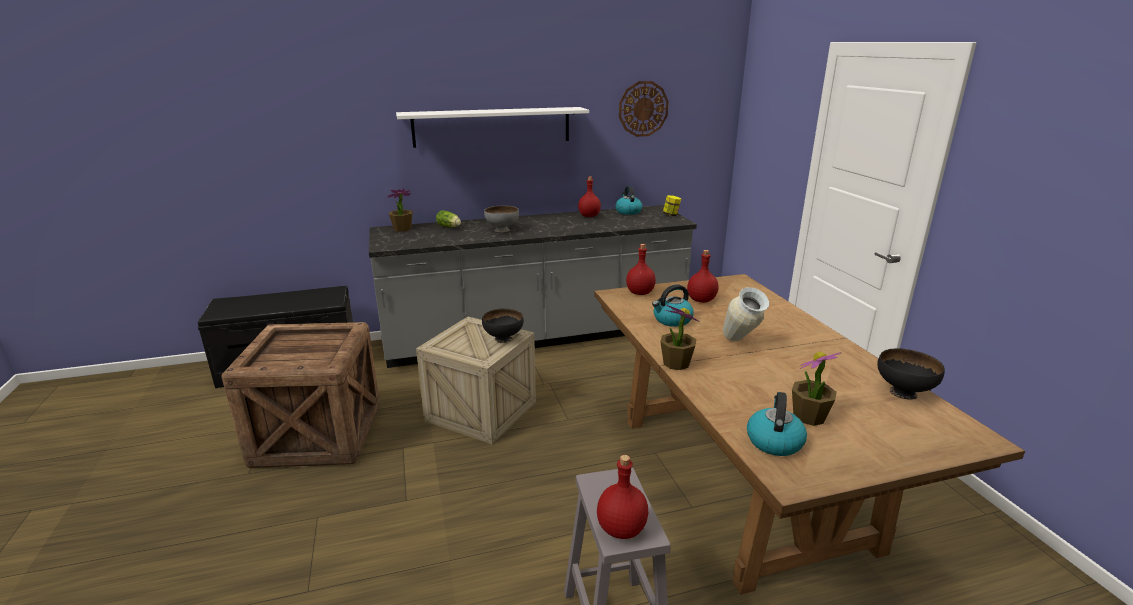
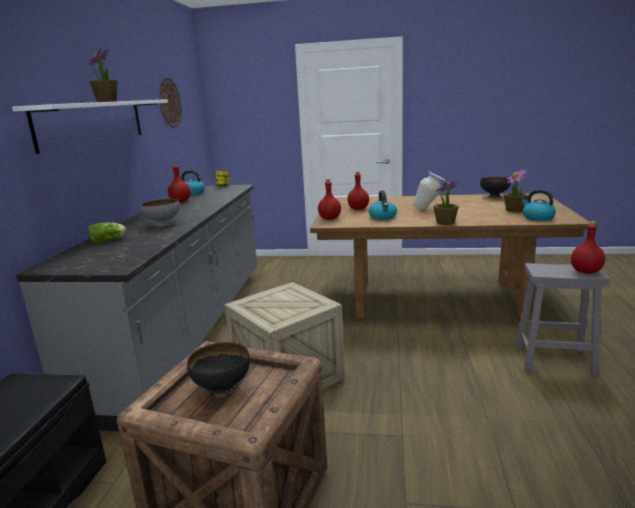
camera: 65 degrees left, 5 degrees down
(402, 229) = (67, 259): potted plant -> potted plant (107, 101)
(503, 339) = (293, 293): black bowl -> black bowl (222, 389)

